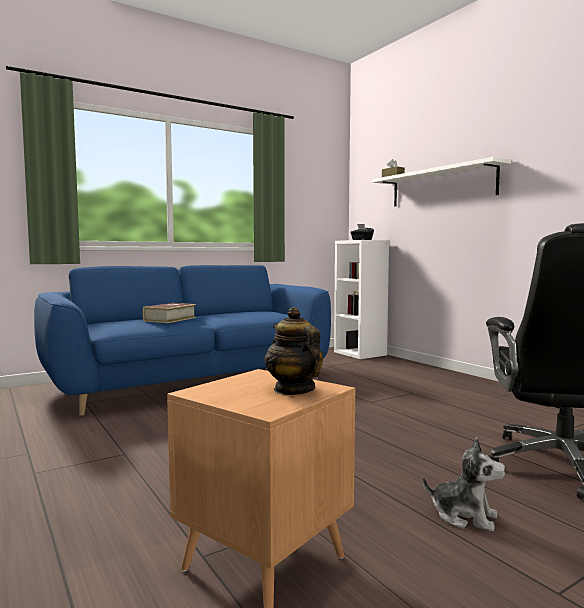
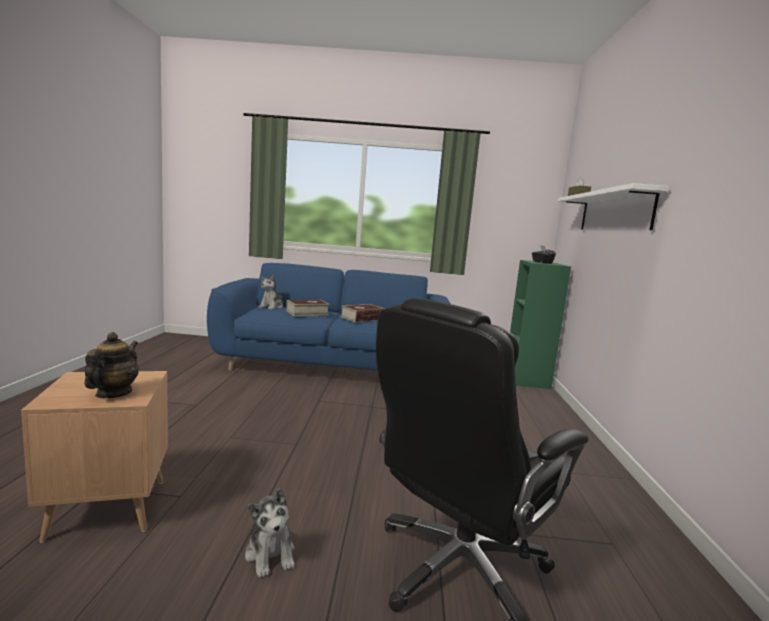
camera: 35 degrees right, 5 degrees up
(110, 322) = (271, 307): none -> plush toy
(233, 315) = (362, 318): none -> book
(360, 353) = (527, 380): white bookcase -> green bookcase

